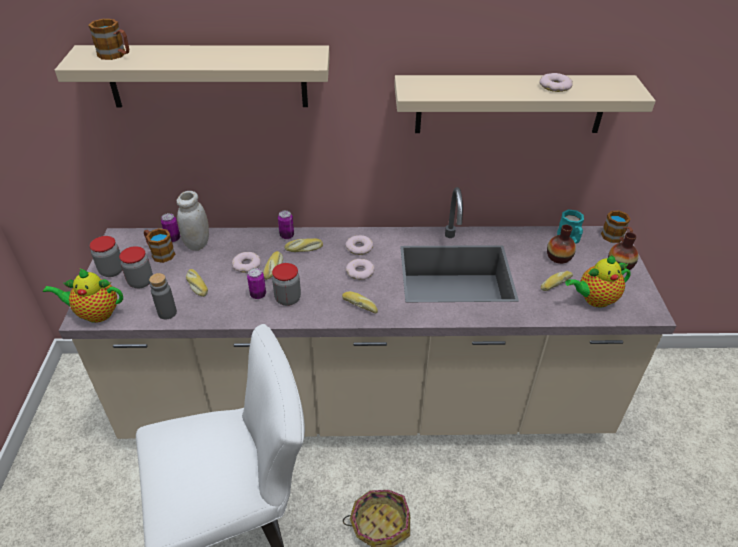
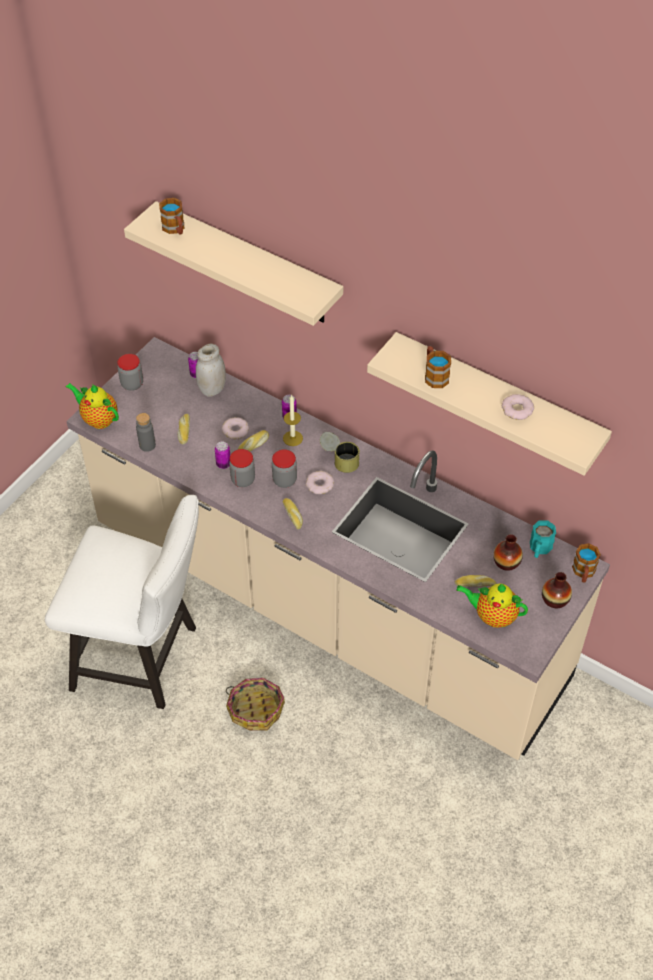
camera: 35 degrees right, 10 degrees up
(141, 282) = (146, 406): jar -> jar (284, 480)
(160, 253) = (177, 384): mug -> mug (434, 375)
(304, 249) = (292, 438): bread -> candle
(359, 247) = (339, 460): donut -> can

